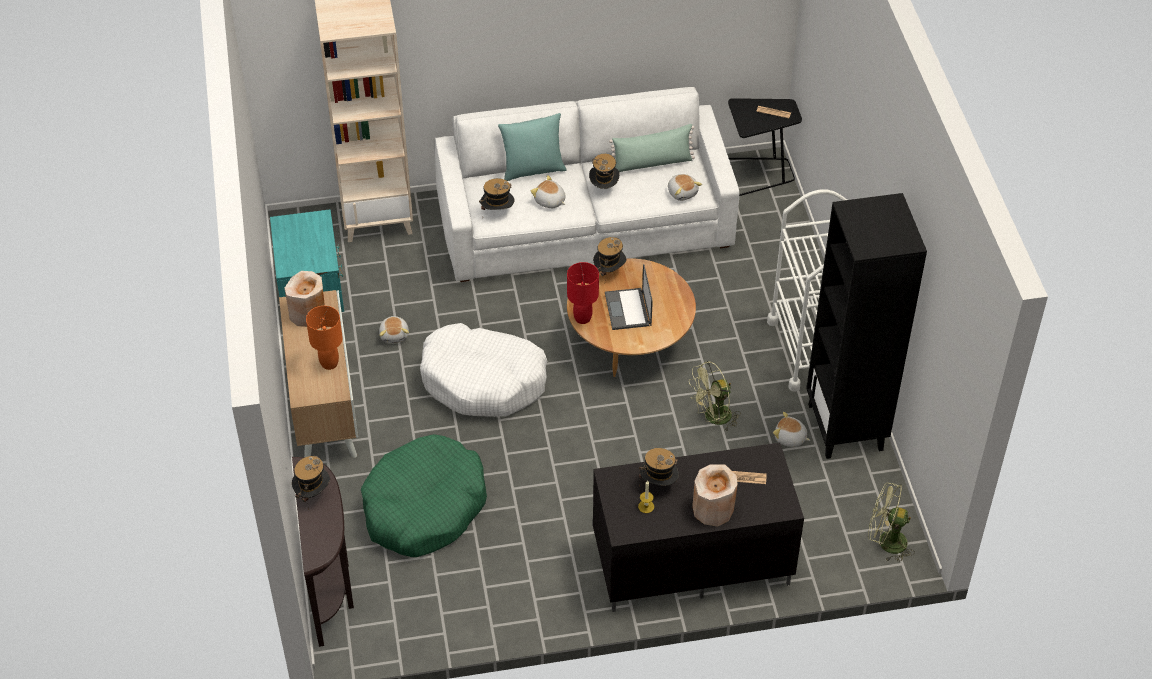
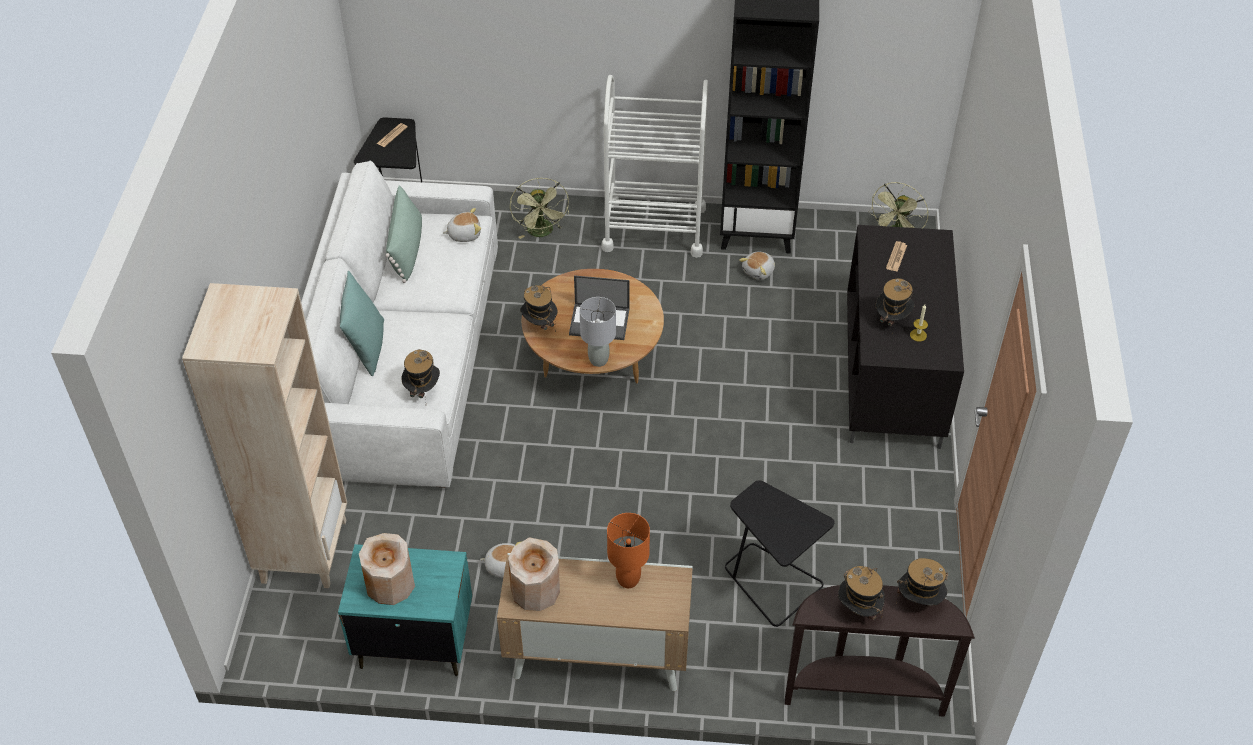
camera: 75 degrees left, 0 degrees up
(424, 507) = (770, 582): green dog bed -> black side table
(483, 381) = (604, 494): white dog bed -> none
(549, 201) = (426, 342): plush toy -> none
(582, 318) = (598, 360): red table lamp -> grey table lamp
(604, 188) = (426, 295): hat -> hat (919, 601)
(713, 418) = (717, 319): green fan -> green fan (542, 233)
(713, 508) = (930, 288): beige vase -> beige vase (390, 584)

